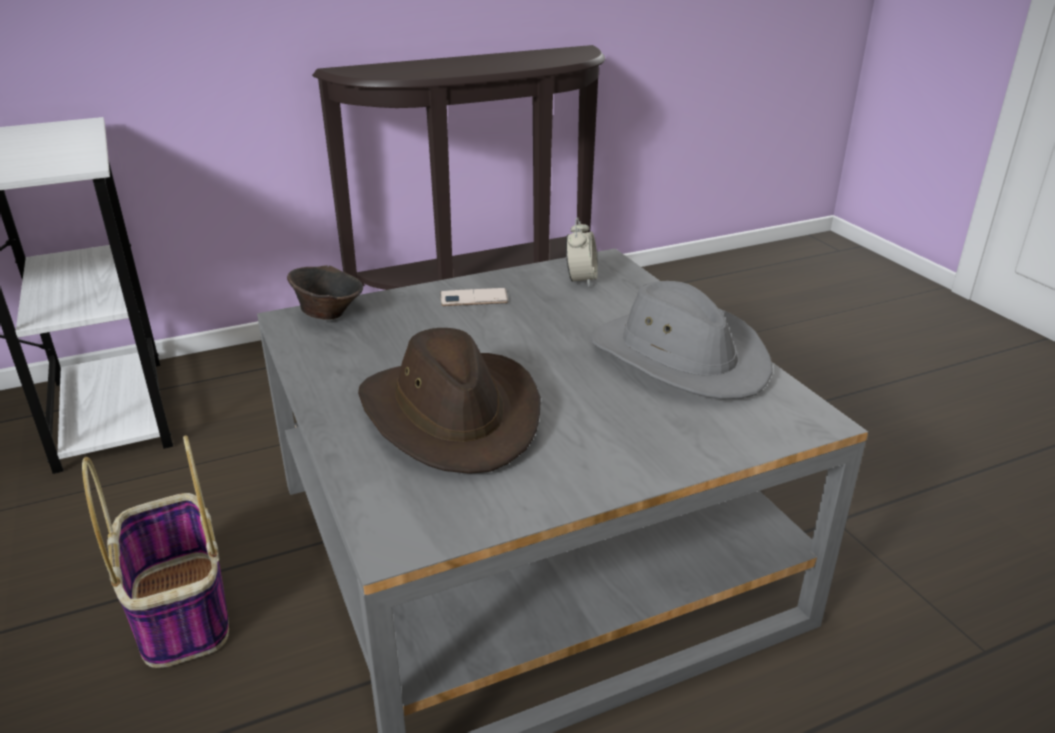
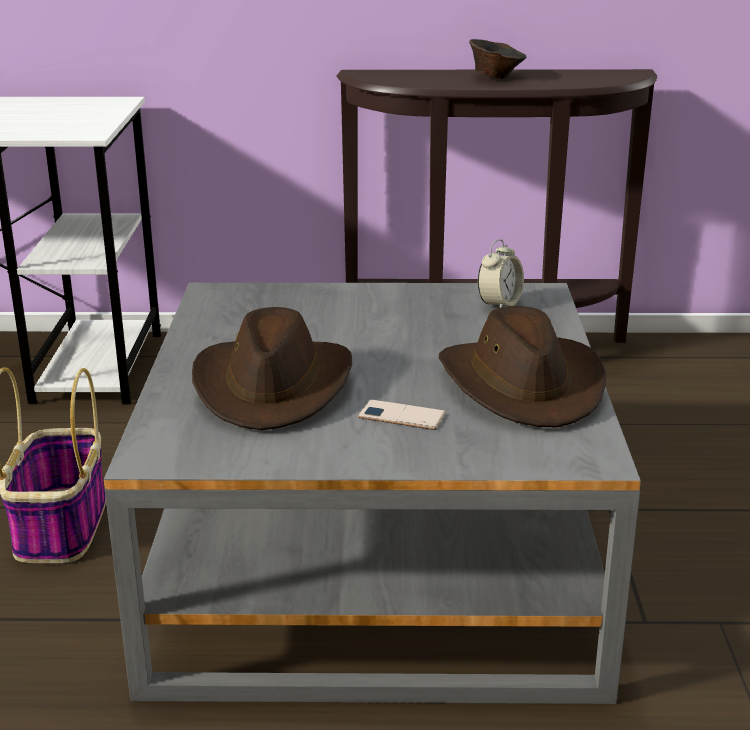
camera: 25 degrees right, 5 degrees down
(328, 314) = (244, 293): brown bowl -> brown bowl (495, 77)
(474, 298) = (381, 302): phone -> phone (402, 416)
(680, 357) = (523, 385): grey hat -> brown hat

